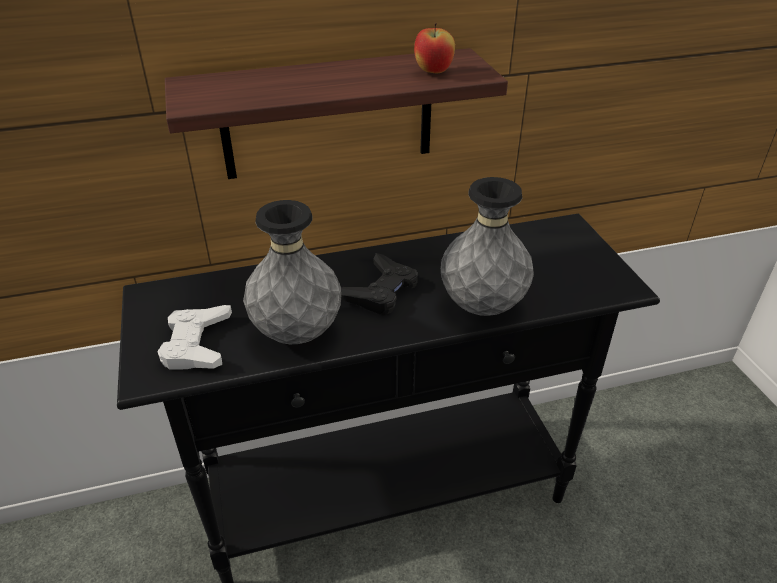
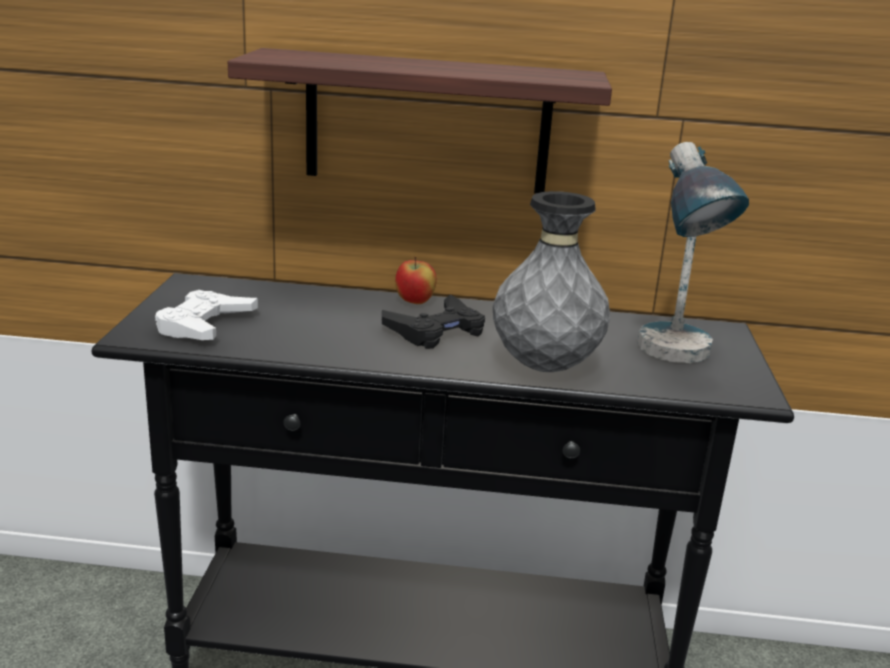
camera: 20 degrees right, 15 degrees down
(297, 333) = (313, 340): grey vase -> none
(433, 72) = (535, 74): apple -> apple (415, 302)
(560, 270) = (674, 361): none -> table lamp

